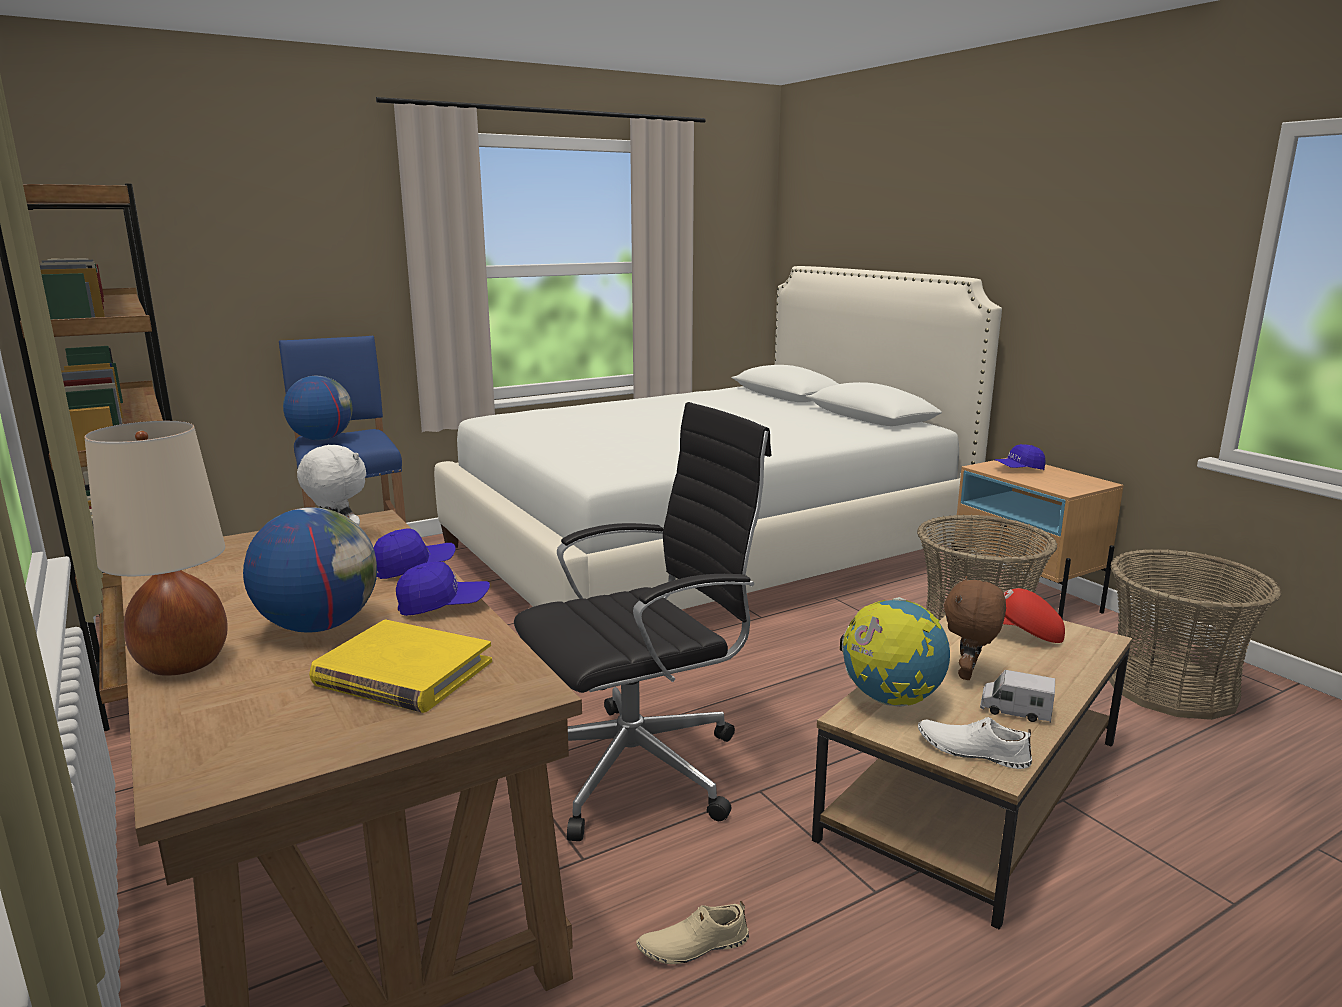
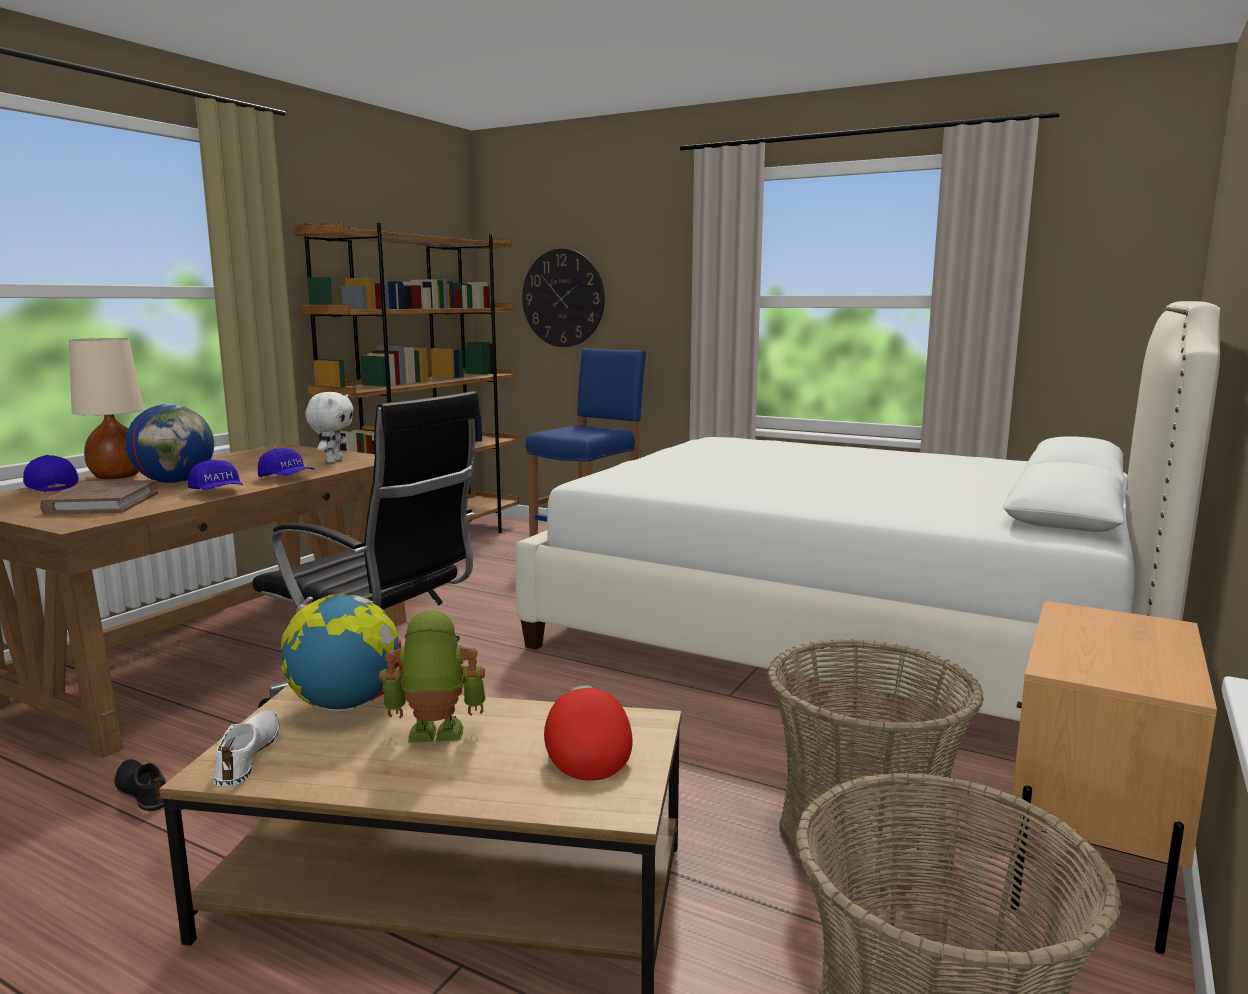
camera: 60 degrees right, 5 degrees down
(203, 276) = (563, 298): none -> wall clock
(321, 439) = (574, 428): globe -> none
(402, 673) = (102, 503): yellow book -> brown book
(693, 945) = (143, 791): beige shoe -> black shoe
(968, 674) = (434, 735): brown plush toy -> toy robot
(1015, 710) = (354, 769): toy truck -> none
(1019, 469) = (1114, 631): blue cap -> blue cap (50, 486)

